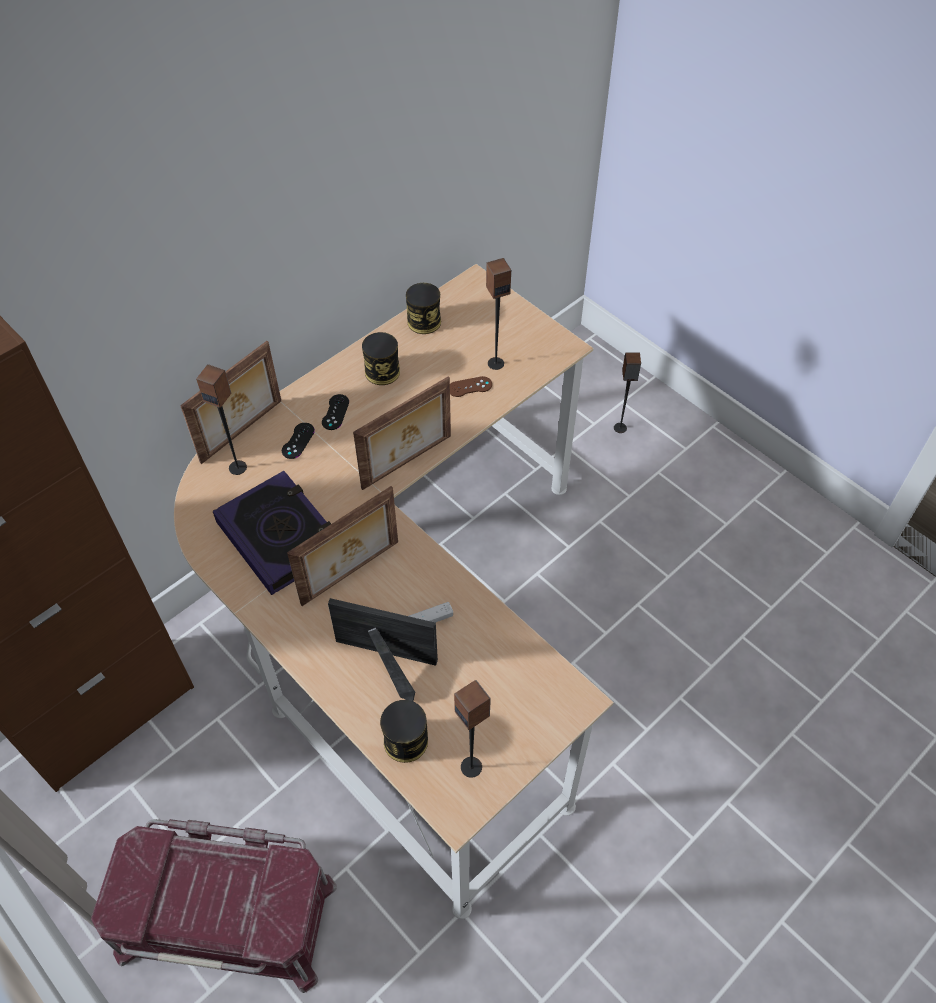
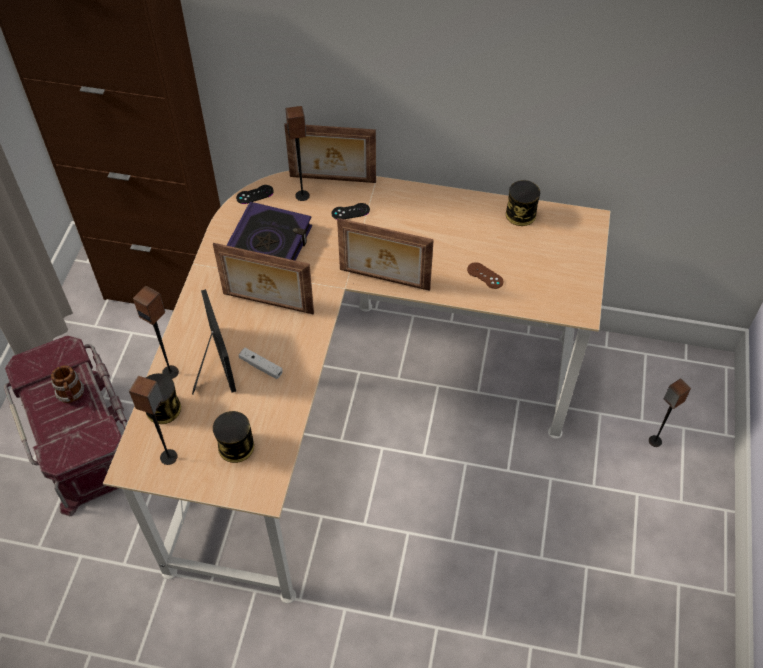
camera: 55 degrees right, 0 degrees up
(205, 875) = (72, 394): none -> mug
(335, 412) = (392, 216): black game controller -> black game controller (255, 194)
(382, 372) = (451, 219): can -> can (236, 446)
(495, 363) = (522, 278): speaker -> speaker (170, 372)

